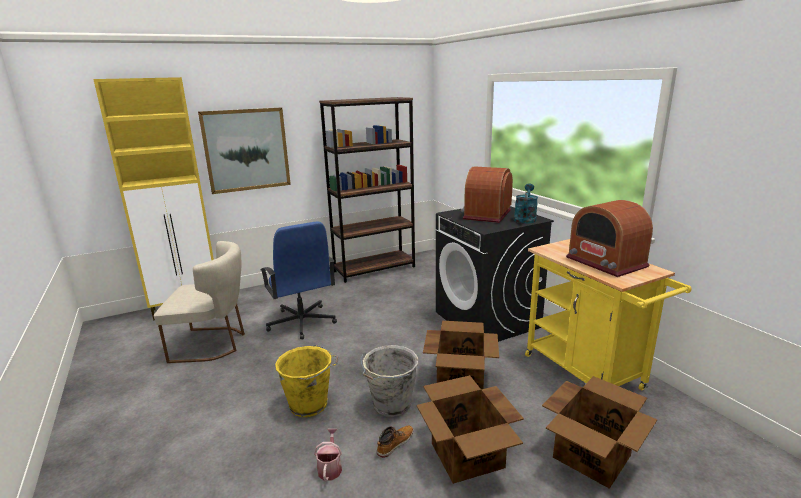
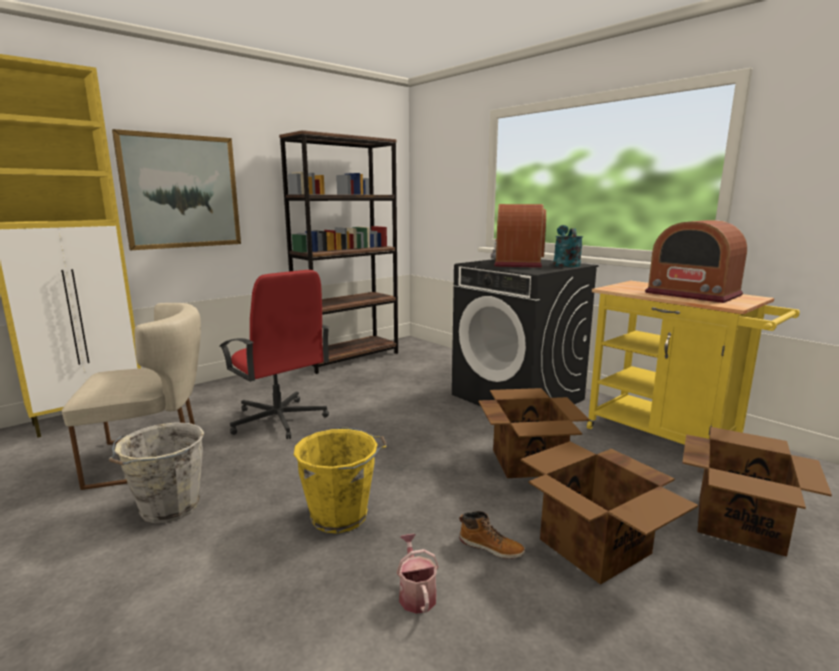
camera: 15 degrees left, 5 degrees down
(301, 322) = (278, 420): blue office chair -> red office chair
(391, 405) = (457, 501): grey bucket -> grey bucket (168, 508)
(395, 443) = (491, 547): boot -> boot turned 90 degrees clockwise

